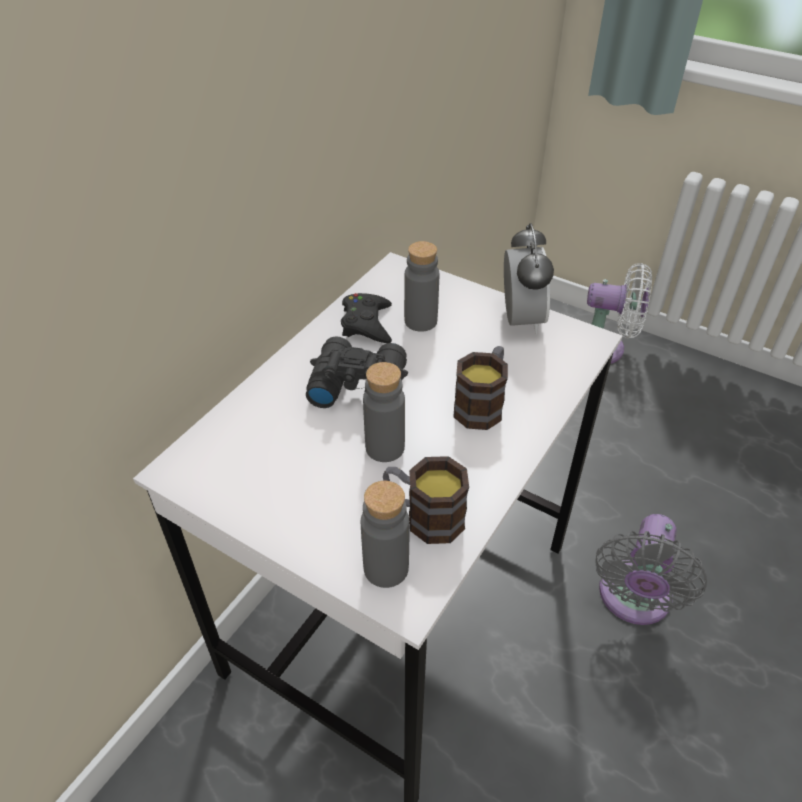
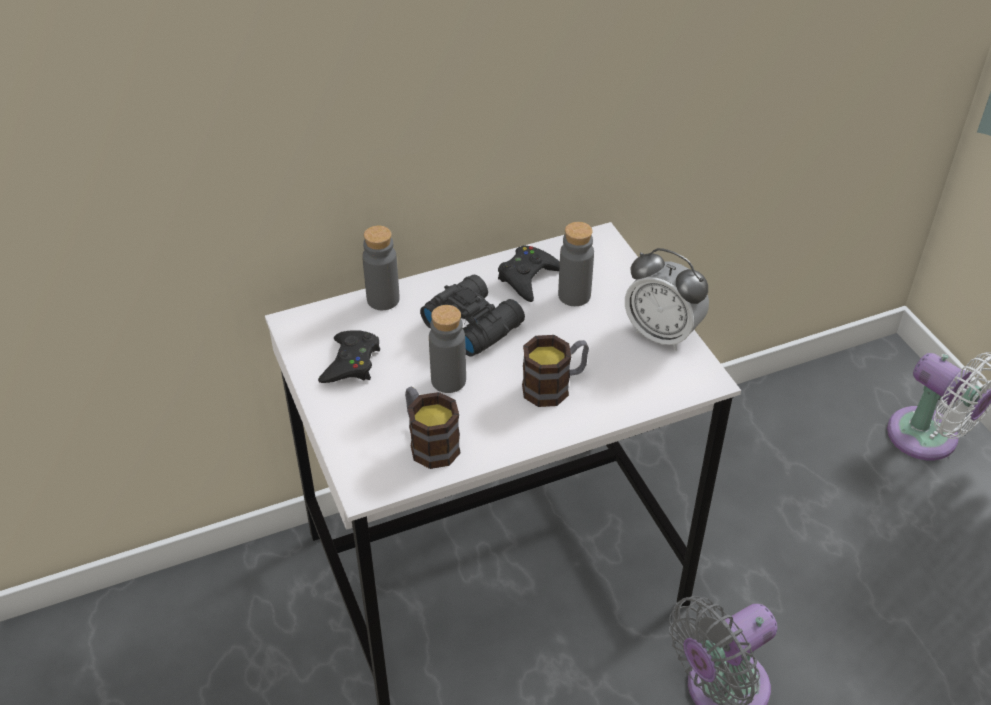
camera: 35 degrees right, 0 degrees up
(273, 479) = (351, 363): none -> black game controller
(386, 568) = (371, 460): grey bottle -> grey bottle (383, 299)
(521, 320) = (662, 334): alarm clock -> alarm clock turned 90 degrees clockwise

